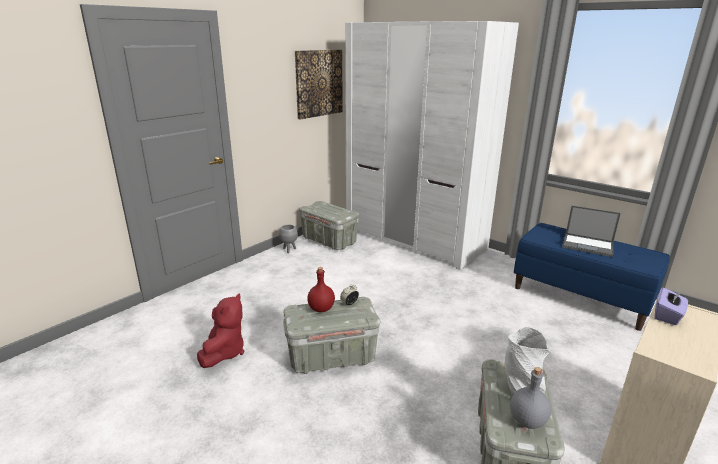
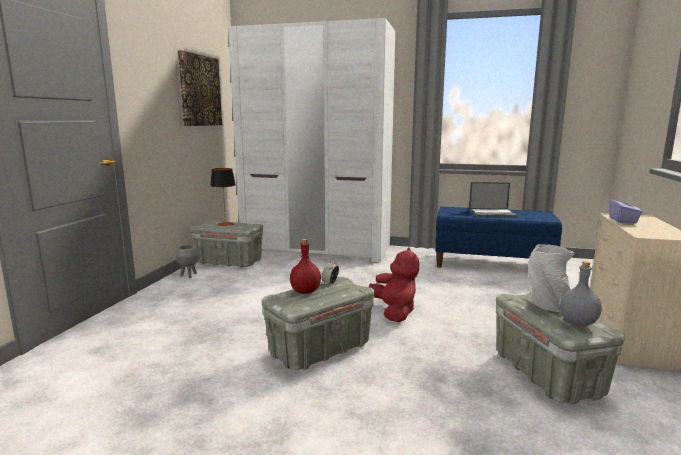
camera: 25 degrees left, 10 degrees down
(224, 352) = (186, 376): red plush toy -> red plush toy (395, 312)
(328, 207) = (225, 224): none -> table lamp

